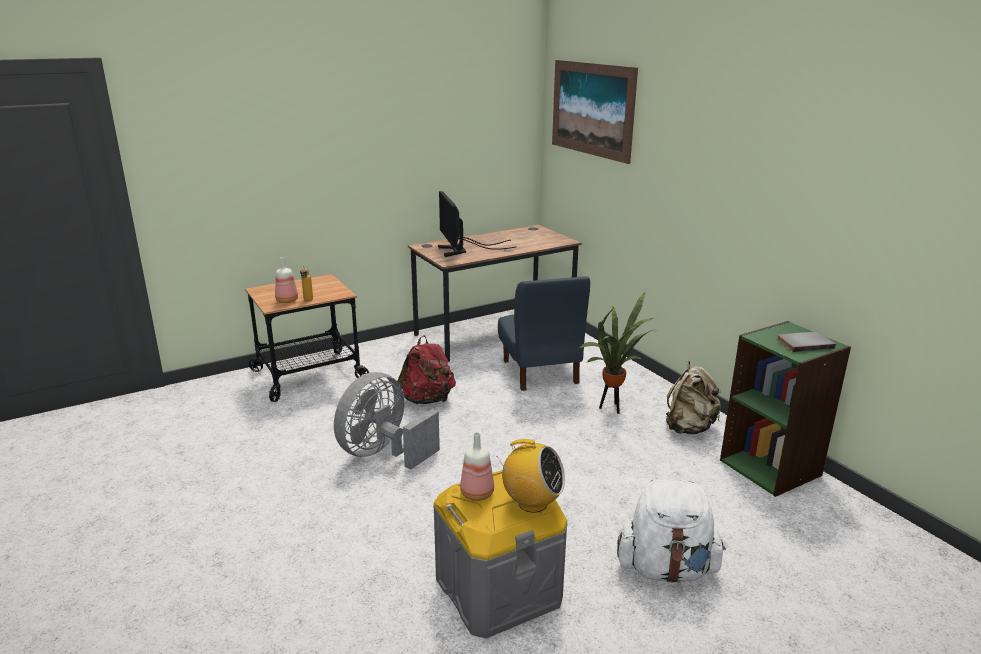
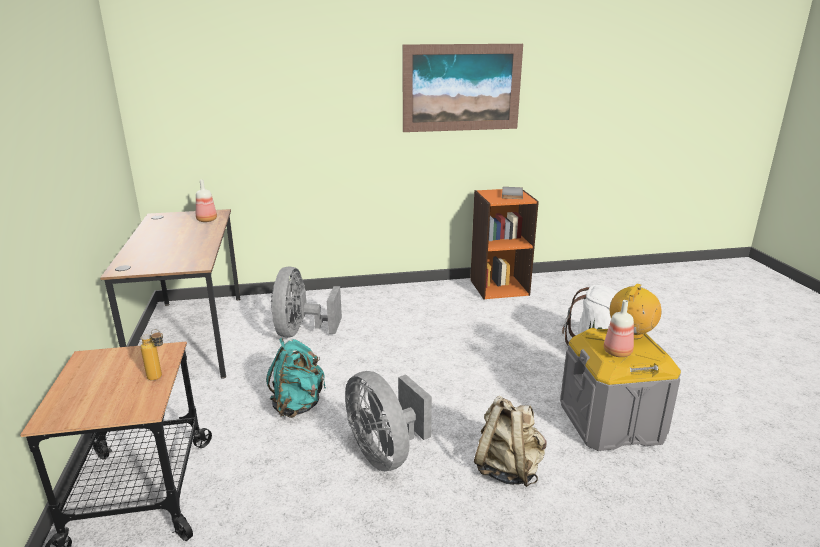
camera: 70 degrees left, 0 degrees up
(286, 300) = (136, 395): bottle -> bottle (206, 220)
(427, 400) = (298, 405): red backpack -> turquoise backpack
(463, 250) = (171, 253): monitor -> none
(540, 372) = (301, 332): blue chair -> grey fan
(592, 109) = (211, 71): picture -> picture (461, 88)
(612, 408) = (389, 316): potted plant -> none
(689, 428) = (437, 297): beige backpack -> beige backpack (507, 469)
(771, 467) = (499, 287): green bookcase -> orange bookcase

